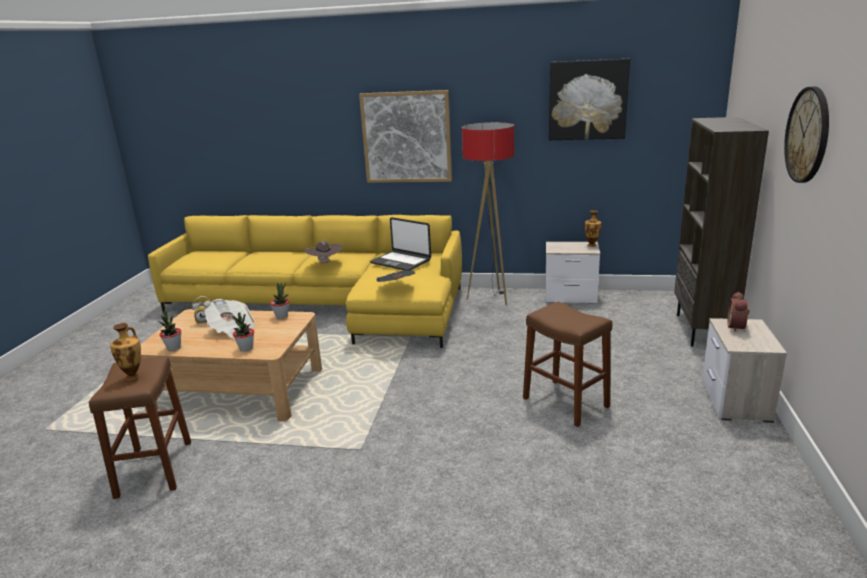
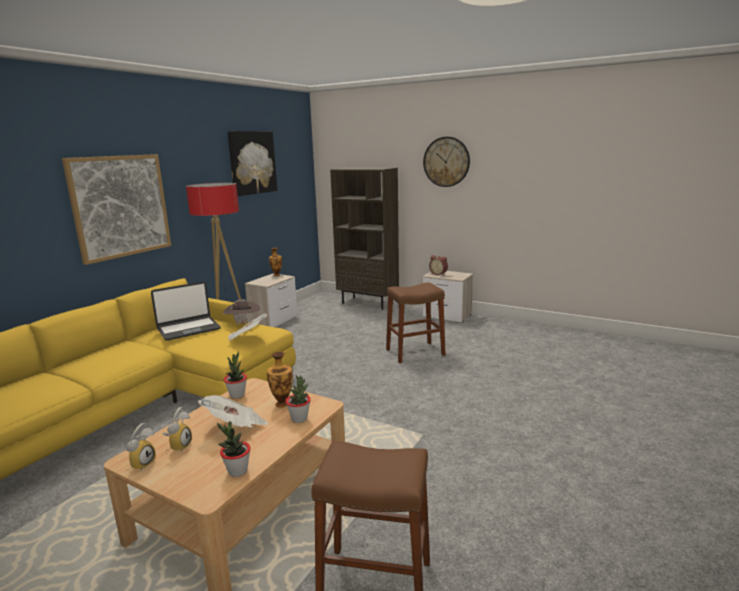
camera: 70 degrees left, 5 degrees down
(133, 376) = (376, 461): vase -> vase (282, 403)
(185, 318) = (141, 463): none -> alarm clock
(325, 264) = (119, 362): brown hat -> brown hat (243, 323)

